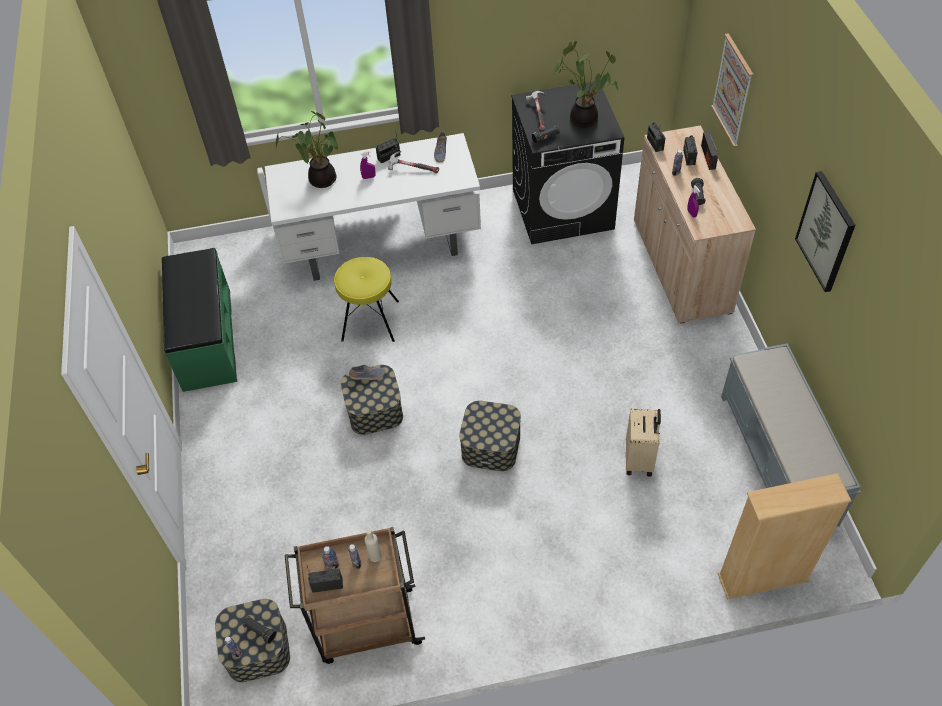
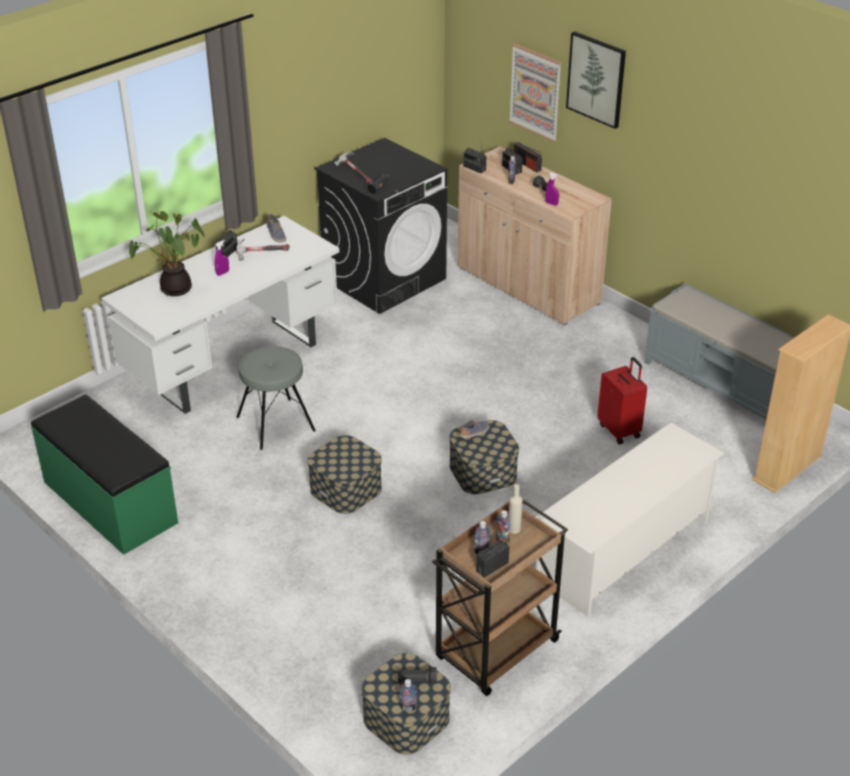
camera: 35 degrees left, 15 degrees down
(367, 376) = (332, 450): shoe -> shoe (474, 433)
(370, 321) = (275, 424): yellow stool -> grey stool
(542, 587) = (624, 551): none -> white shoe rack
(584, 118) = (399, 165): potted plant -> none
(640, 460) = (620, 430): beige suitcase -> red suitcase
(826, 231) = (703, 148): picture -> picture (596, 79)

